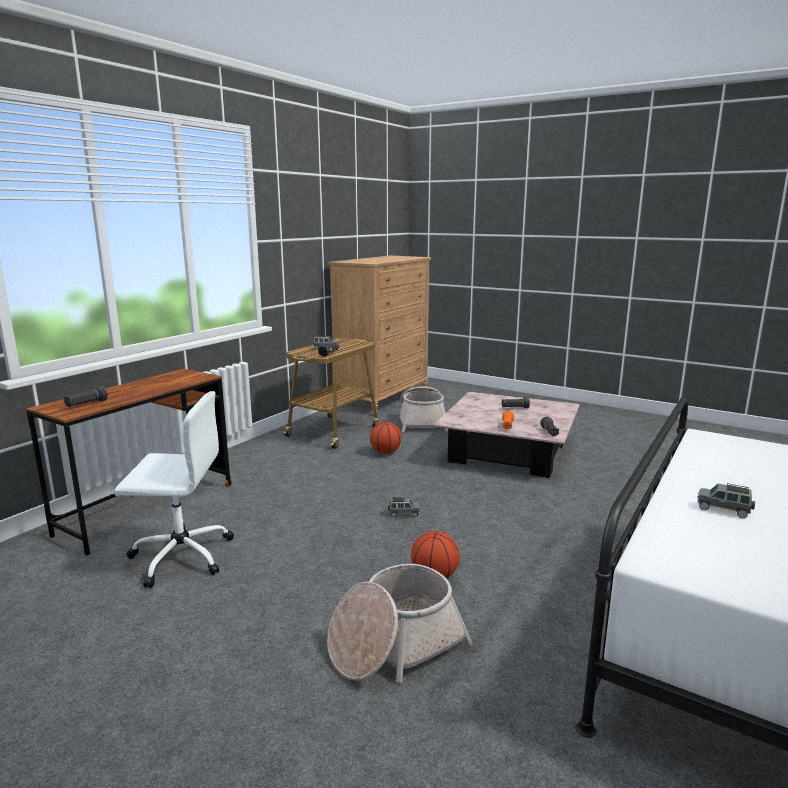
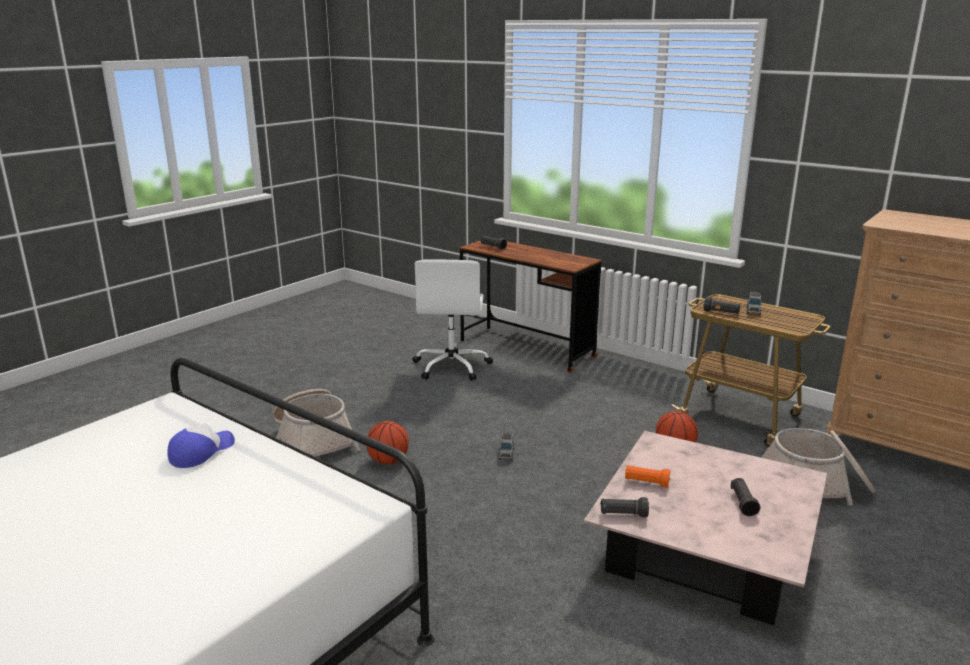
camera: 95 degrees right, 5 degrees up
(723, 510) = (201, 452): grey toy car -> cap

